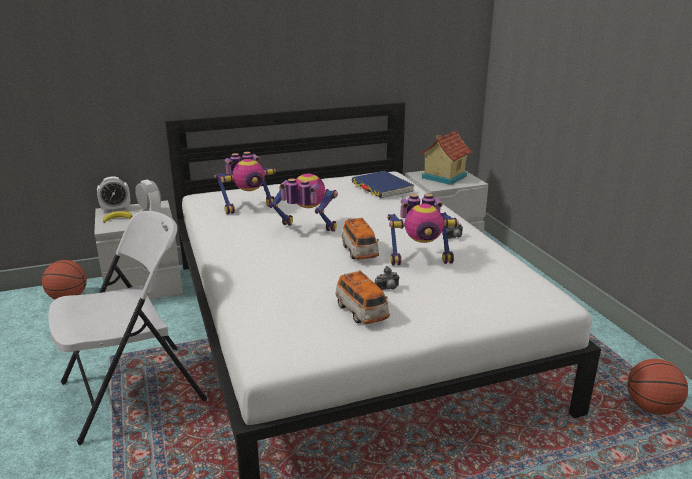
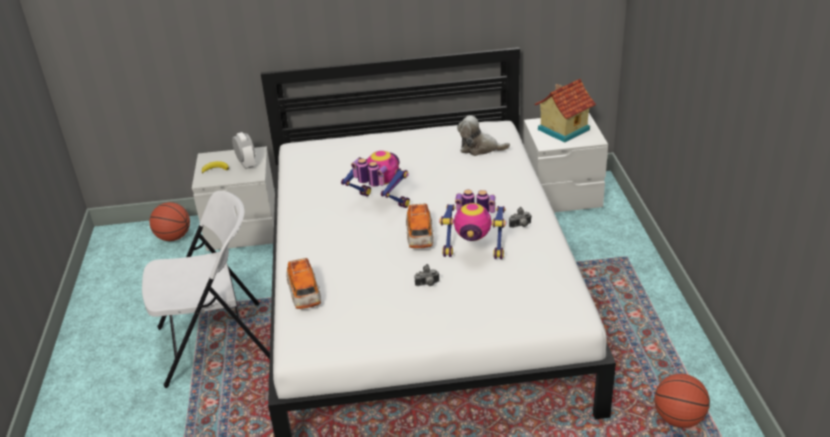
camera: 15 degrees right, 10 degrees up
(116, 209) = (216, 156): alarm clock -> none
(248, 207) = (336, 167): toy robot -> none
(361, 312) = (393, 308): toy car -> toy car (304, 295)
(382, 187) = (480, 148): blue book -> plush toy

